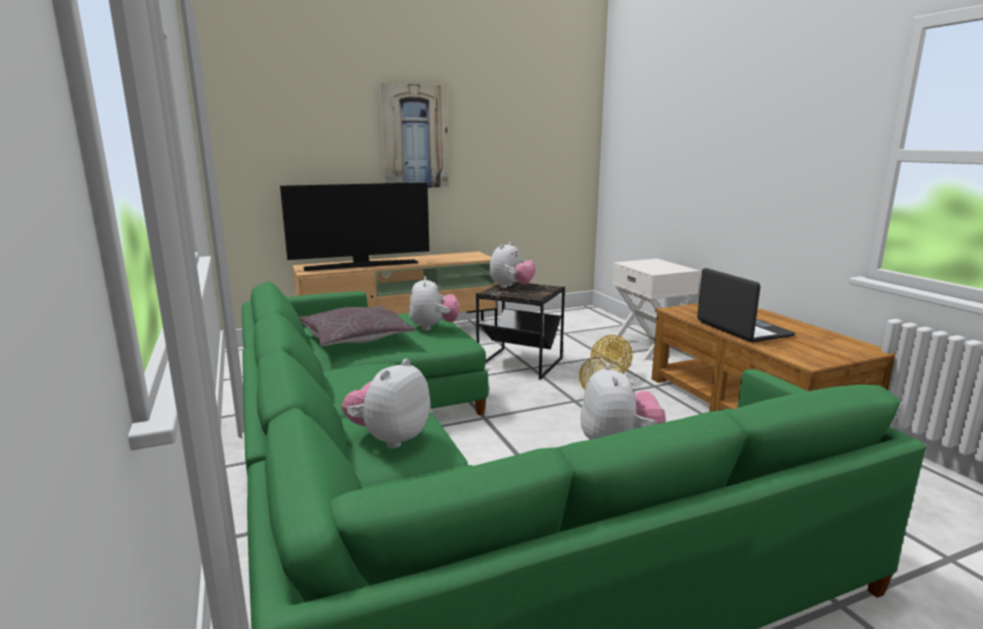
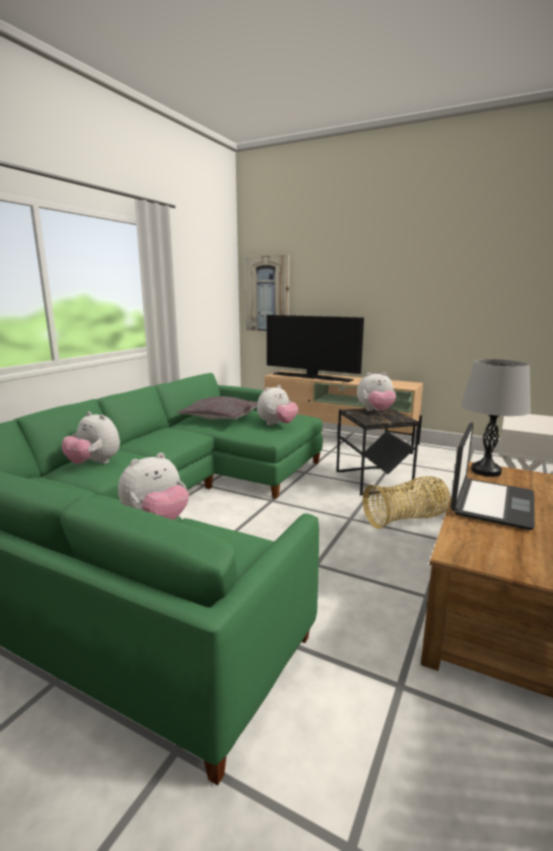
camera: 50 degrees right, 0 degrees up
(389, 438) = (94, 463): plush toy -> plush toy turned 135 degrees counterclockwise
(414, 137) = (376, 281): picture -> picture (267, 294)
(685, 311) = (486, 471): none -> grey table lamp

